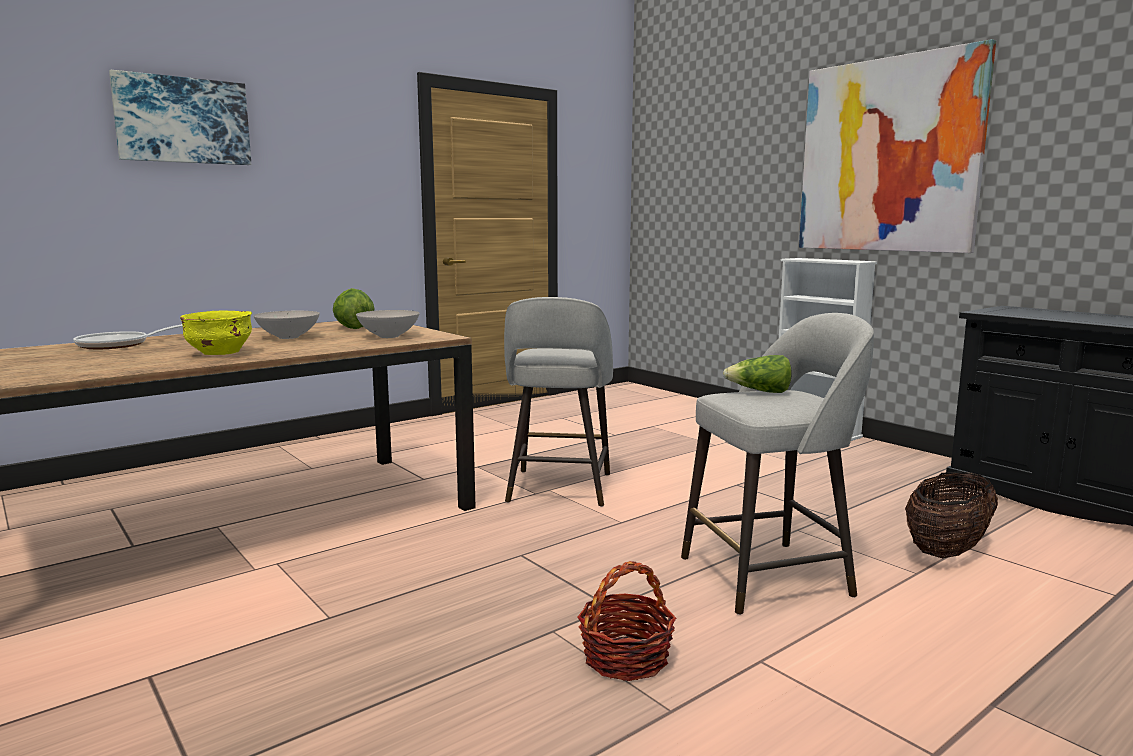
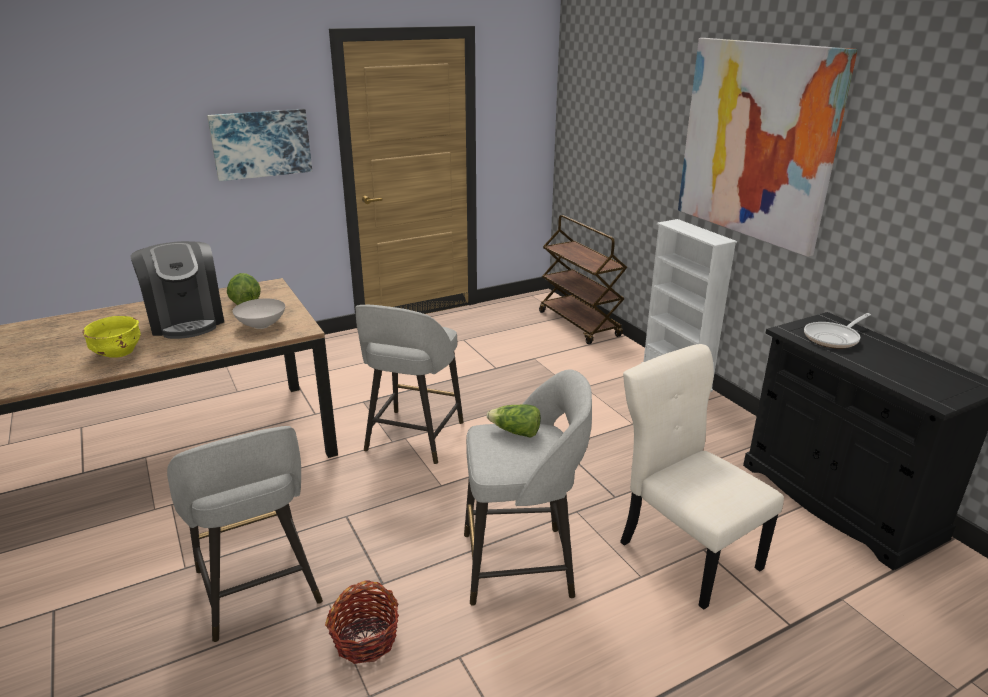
camera: 10 degrees right, 15 degrees up
(119, 345) = (58, 328): frying pan -> frying pan (833, 338)
(183, 120) = (114, 103): picture -> picture (261, 144)
(289, 337) = (186, 321): white bowl -> coffee machine
(447, 627) = (259, 589): none -> grey stool
(682, 402) = (579, 324): none -> brown cart
(947, 550) = (685, 552): basket -> beige chair

